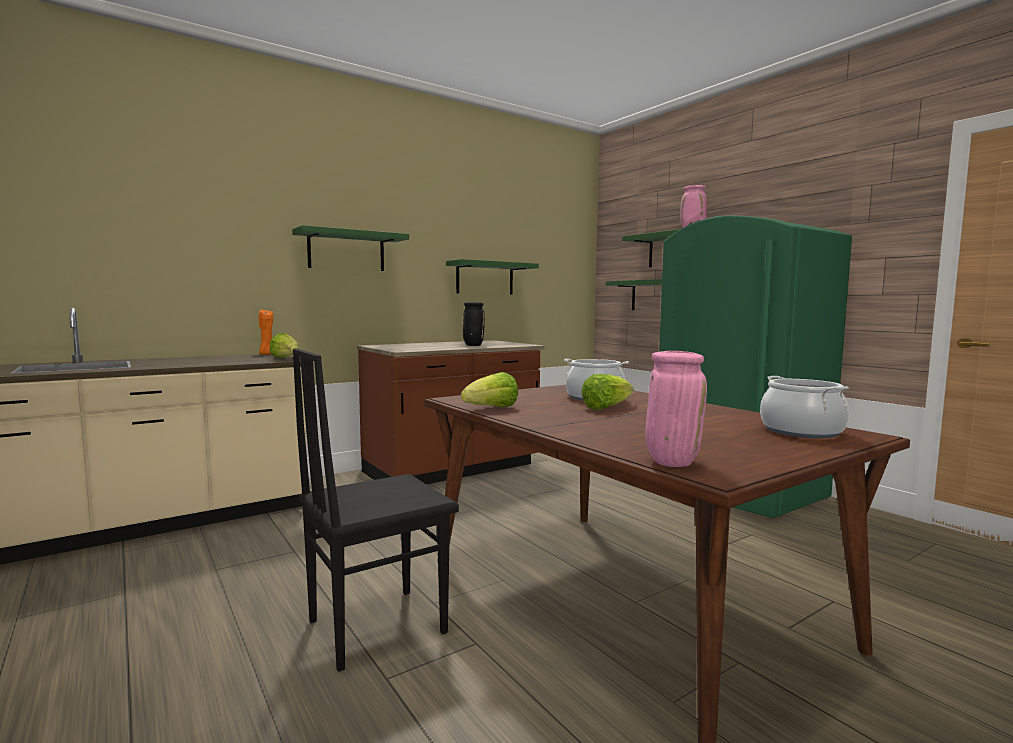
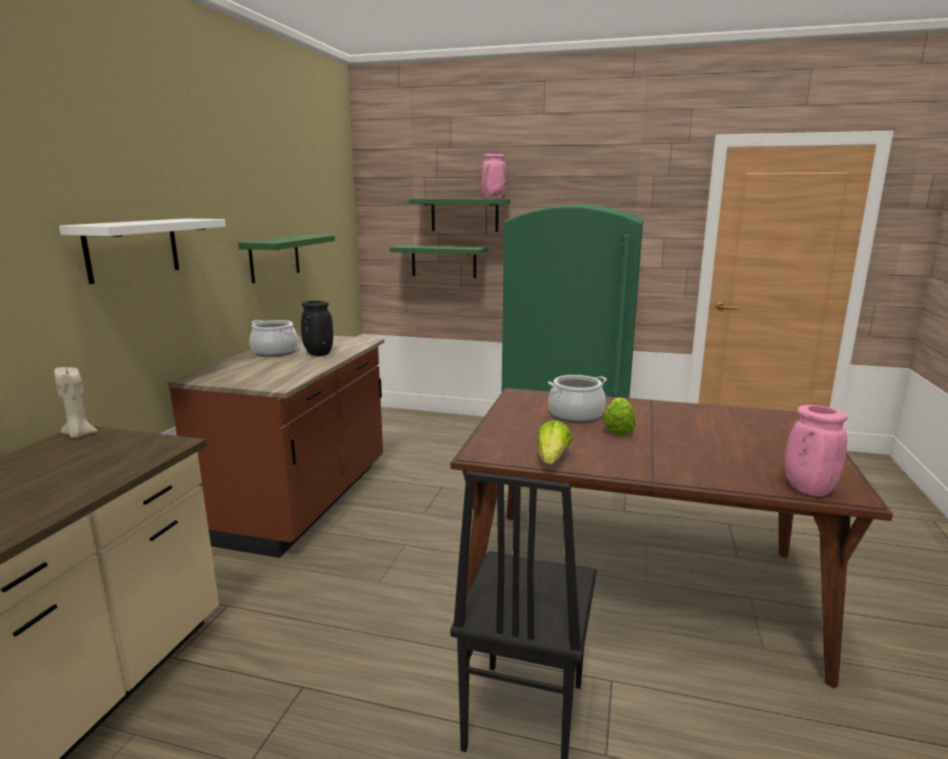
camera: 40 degrees left, 10 degrees up
(267, 354) = (79, 435): orange candle -> beige candle
(286, 358) = (154, 440): lettuce -> none
(346, 251) = (133, 249): green shelf -> white shelf
(801, 431) = (771, 423): cooking pot -> cooking pot (275, 352)

